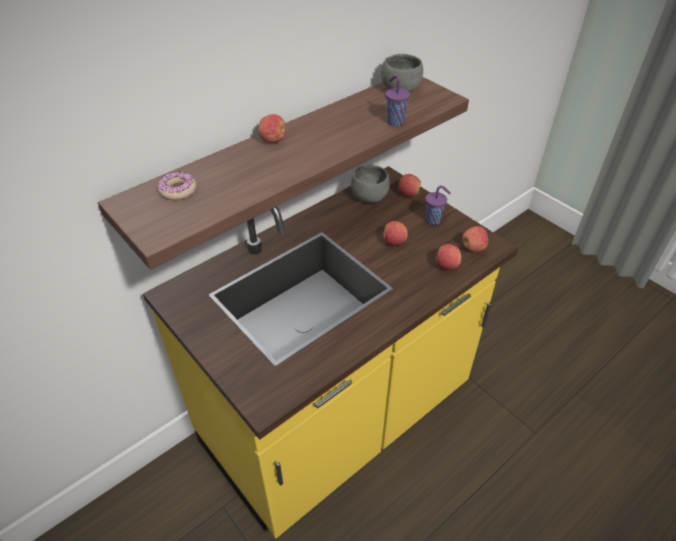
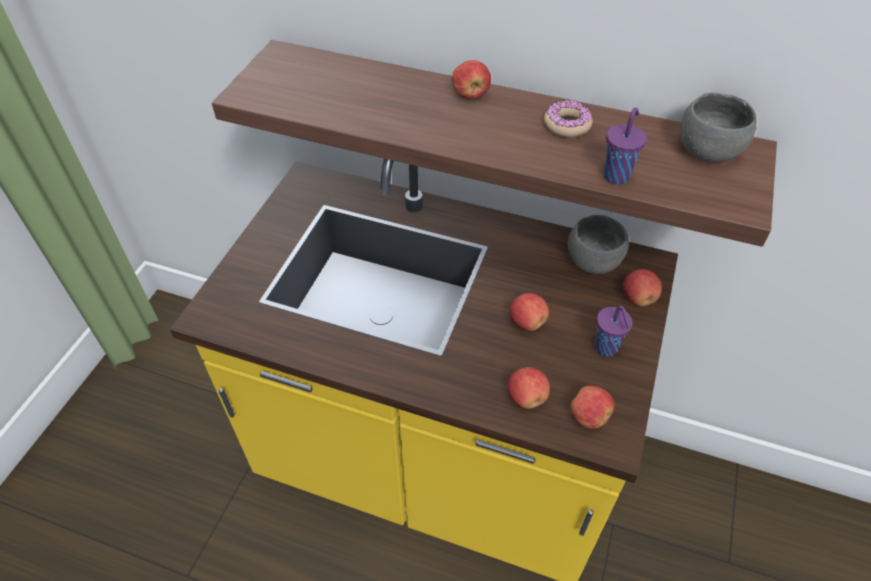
camera: 60 degrees right, 5 degrees up
(178, 191) = (322, 74): donut -> donut (567, 125)

